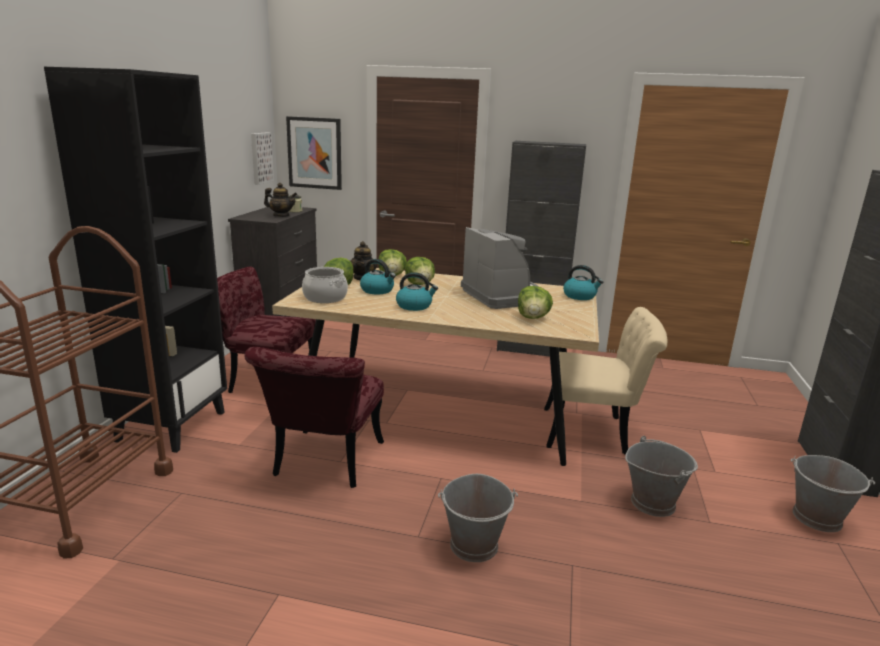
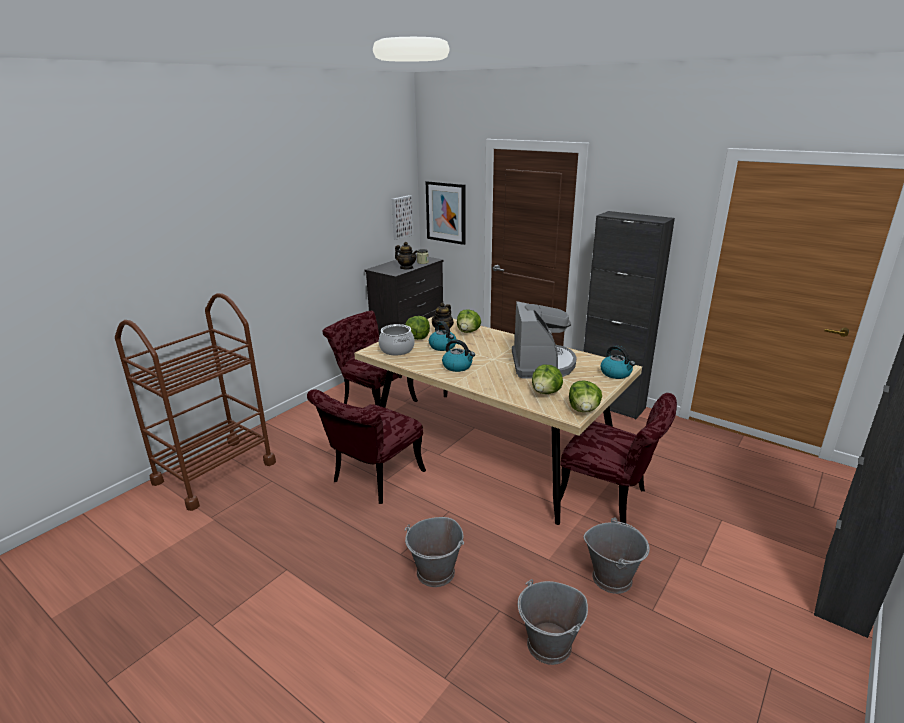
camera: 25 degrees right, 5 degrees up
(171, 425) = (293, 427): black bookcase -> none
(420, 284) = (483, 343): lettuce -> lettuce (583, 410)
(595, 432) = (611, 500): beige chair -> red chair
(817, 518) = (772, 638): grey bucket -> grey bucket (549, 645)

